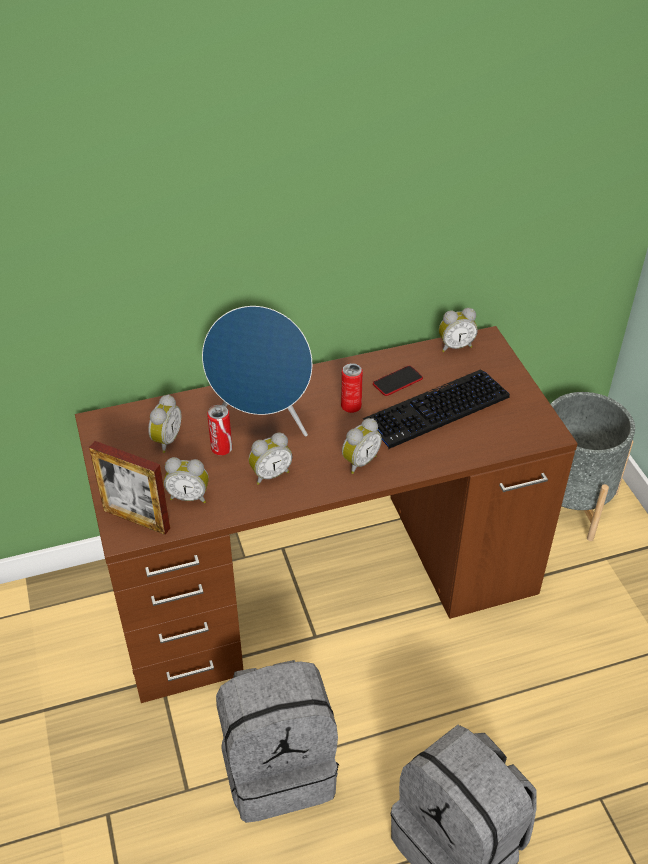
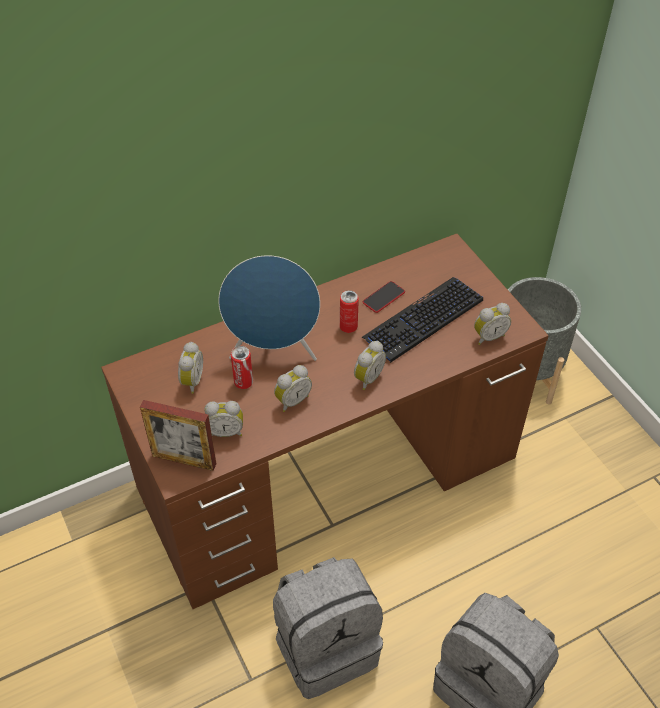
camera: 10 degrees left, 5 degrees up
(455, 346) = (426, 257): alarm clock -> alarm clock (488, 336)

